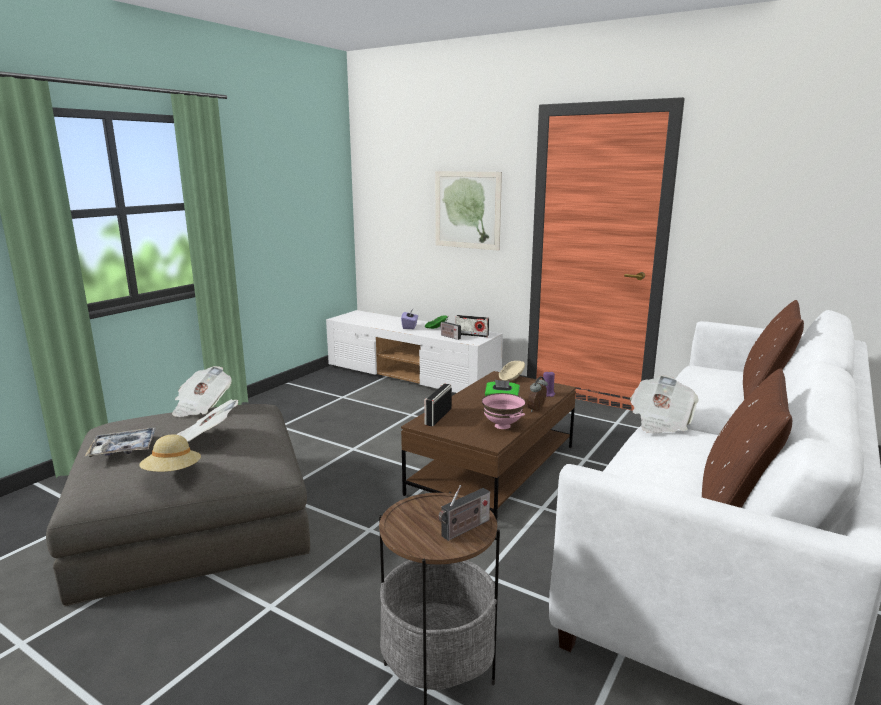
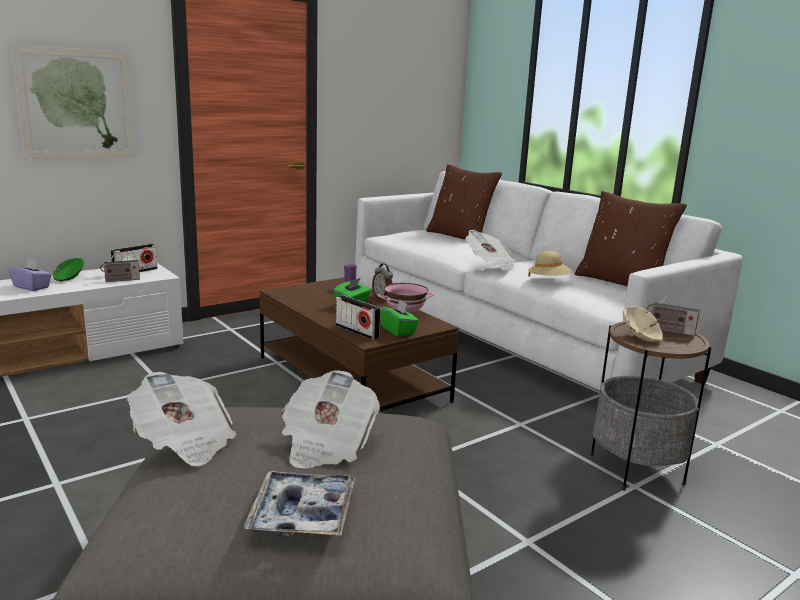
camera: 70 degrees left, 0 degrees up
(172, 473) = (420, 474): beige hat -> beige hat (549, 281)
(457, 430) = (398, 331): none -> green tissue box
(464, 529) = (669, 331): radio -> radio turned 135 degrees clockwise
(510, 378) = (291, 289): beige bowl -> beige bowl (641, 336)

